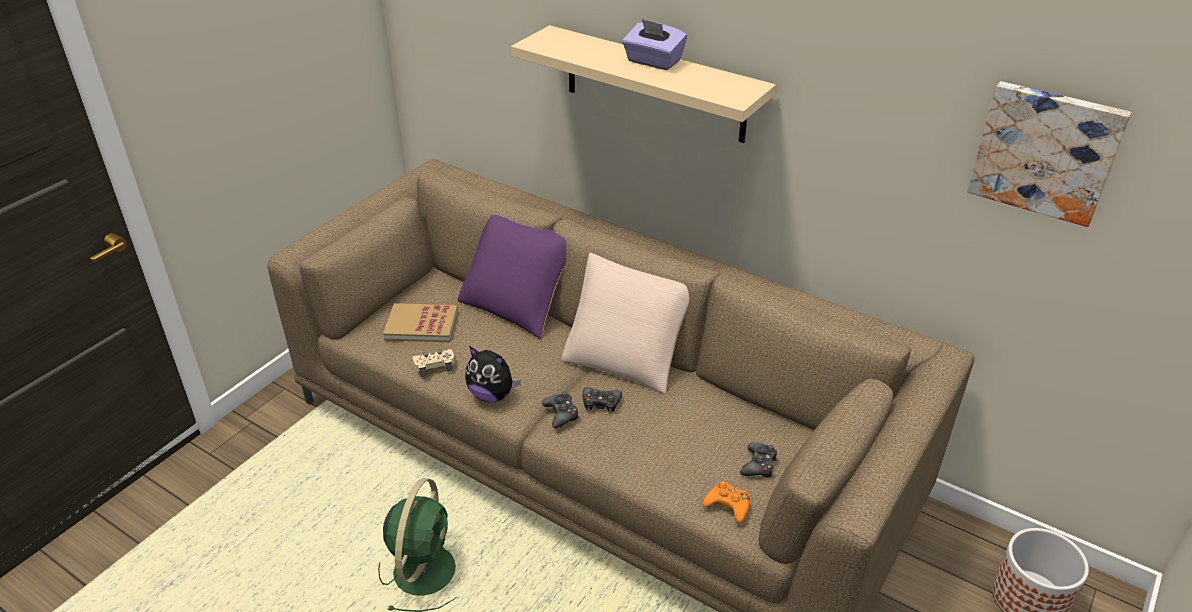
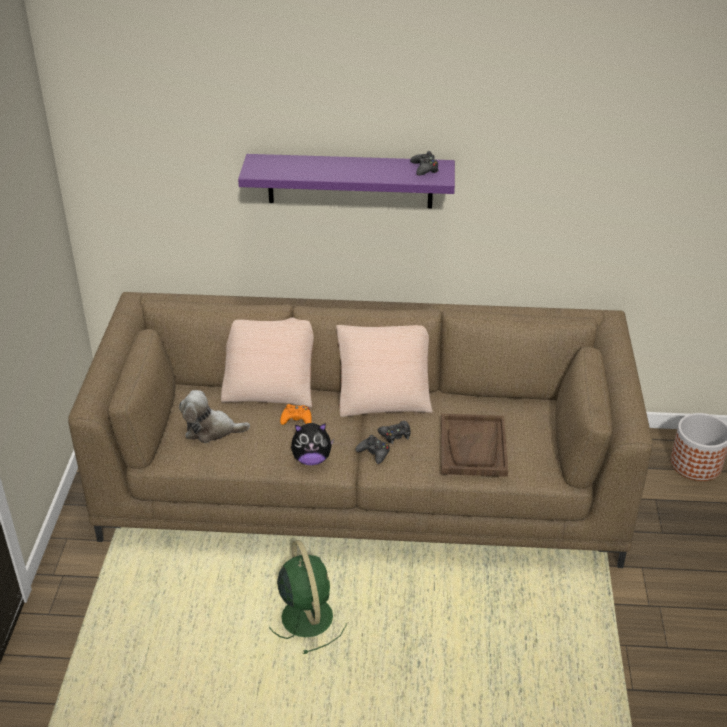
camera: 30 degrees left, 0 degrees up
(421, 325) = (211, 430): book -> plush toy
(434, 365) = (250, 455): beige game controller -> none
(517, 304) = (270, 388): purple pillow -> beige pillow
(653, 62) = (357, 164): purple tissue box -> none
(654, 84) = (350, 181): beige shelf -> purple shelf
(677, 453) = (473, 447): none -> brown tray
(728, 506) = (531, 466): orange game controller -> orange game controller (296, 419)
(759, 465) = (529, 434): black game controller -> black game controller (424, 169)
(1046, 151) = (651, 164): picture -> none

